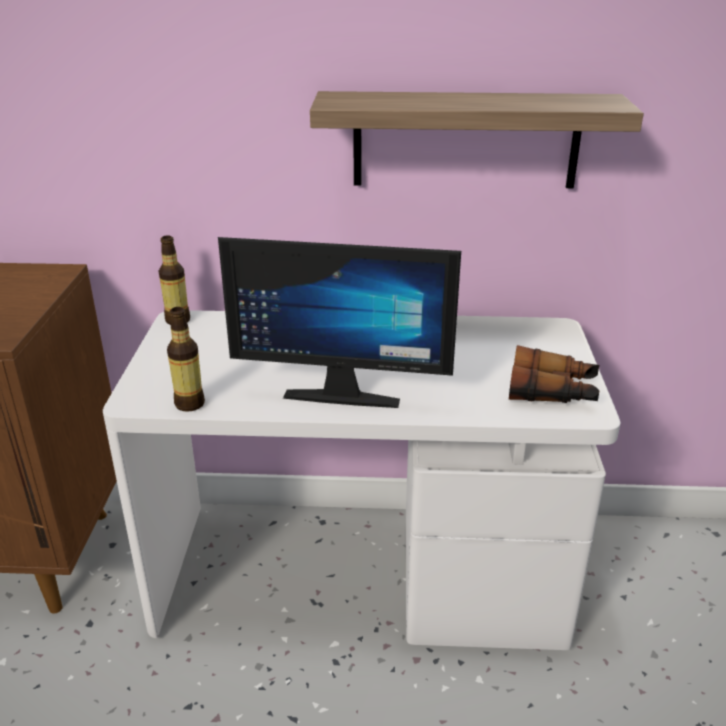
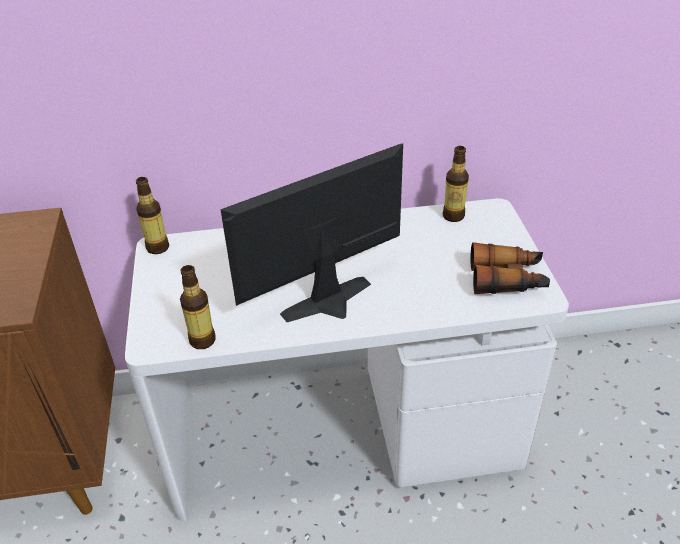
camera: 10 degrees left, 10 degrees up
(343, 391) = (333, 305): monitor -> monitor turned 150 degrees clockwise
(465, 140) = (407, 60): shelf -> none
(508, 328) = (453, 216): none -> bottle

